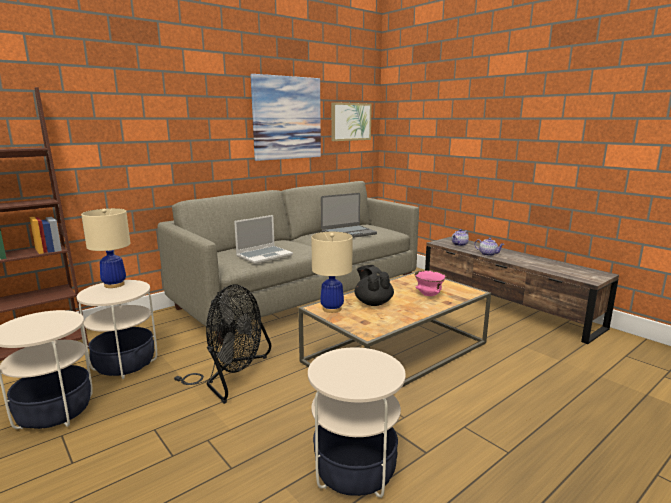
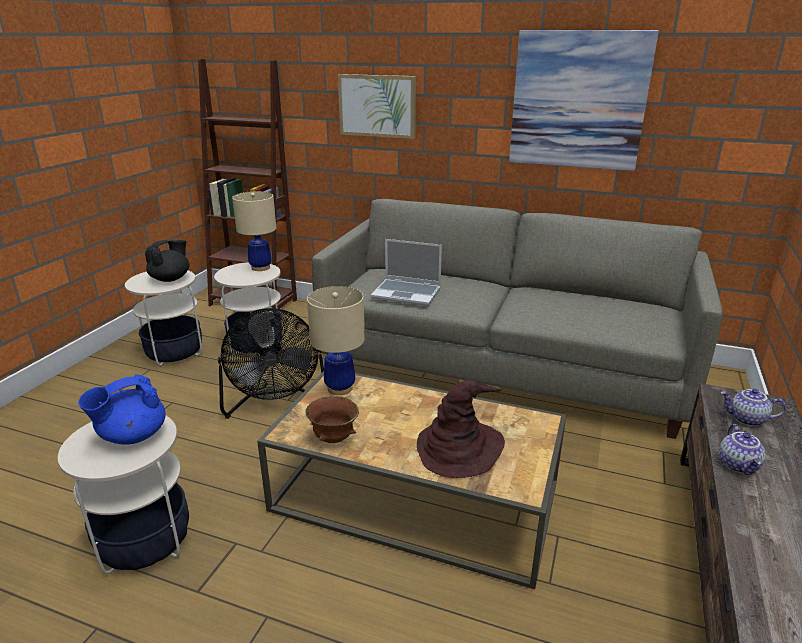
camera: 60 degrees right, 10 degrees up
(348, 233) = (580, 308): laptop -> none
(350, 121) = (729, 113): picture -> picture (377, 106)
(355, 364) = (132, 436): none -> blue teapot
(373, 303) = (385, 410): black teapot -> black teapot (171, 279)
(390, 321) = (333, 439): none -> brown bowl
(428, 295) = (459, 448): pink bowl -> brown hat

